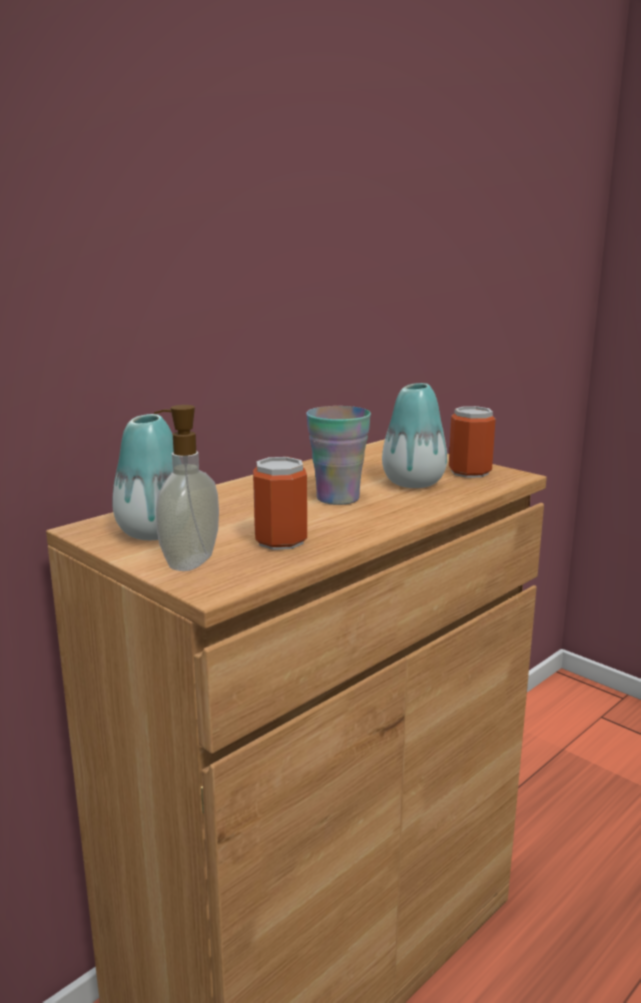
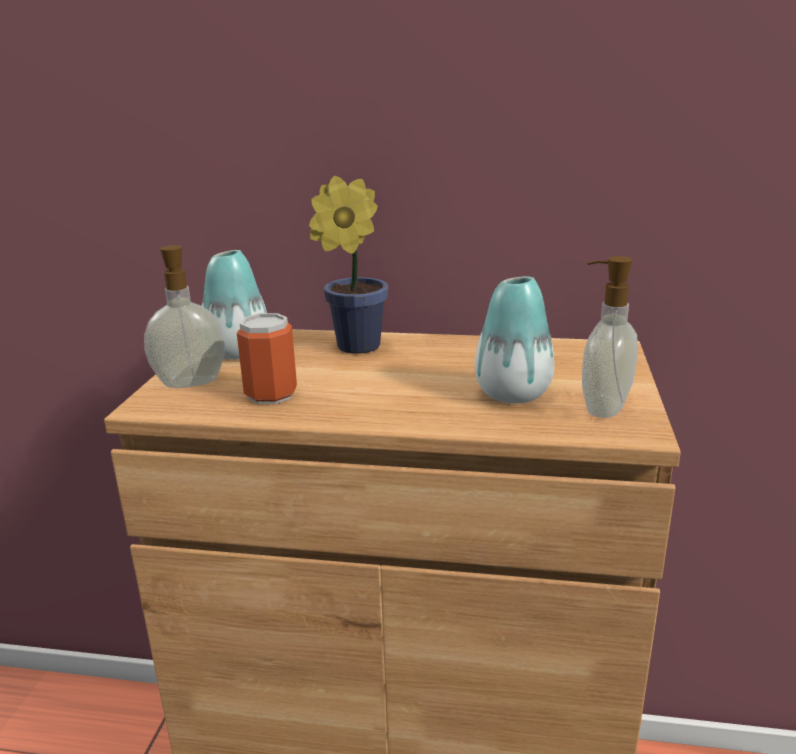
camera: 55 degrees right, 5 degrees up
(233, 497) = (352, 347): none -> potted plant
(338, 498) = (410, 380): cup -> none
(469, 472) = (602, 408): can -> soap dispenser

